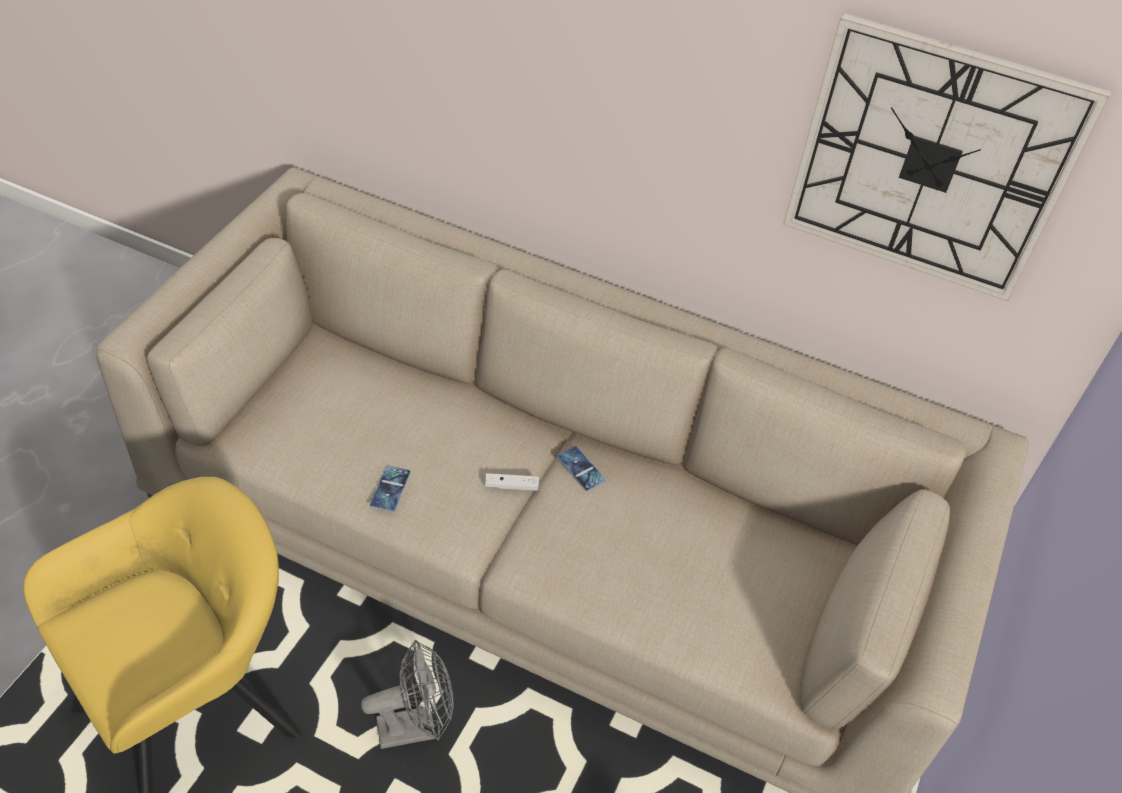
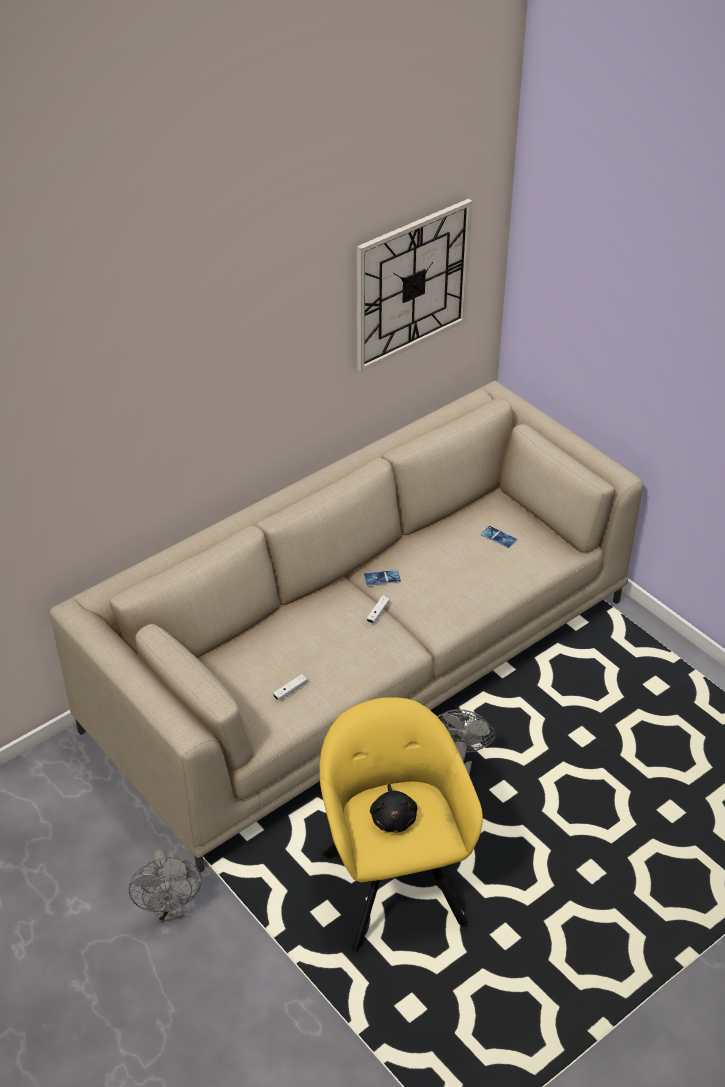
camera: 60 degrees left, 5 degrees down
(93, 501) = (170, 909): none -> grey fan
(140, 630) = (393, 818): none -> black plush toy
(323, 441) = (290, 691): none -> white game controller
(390, 488) = (349, 668): phone -> phone (498, 537)

